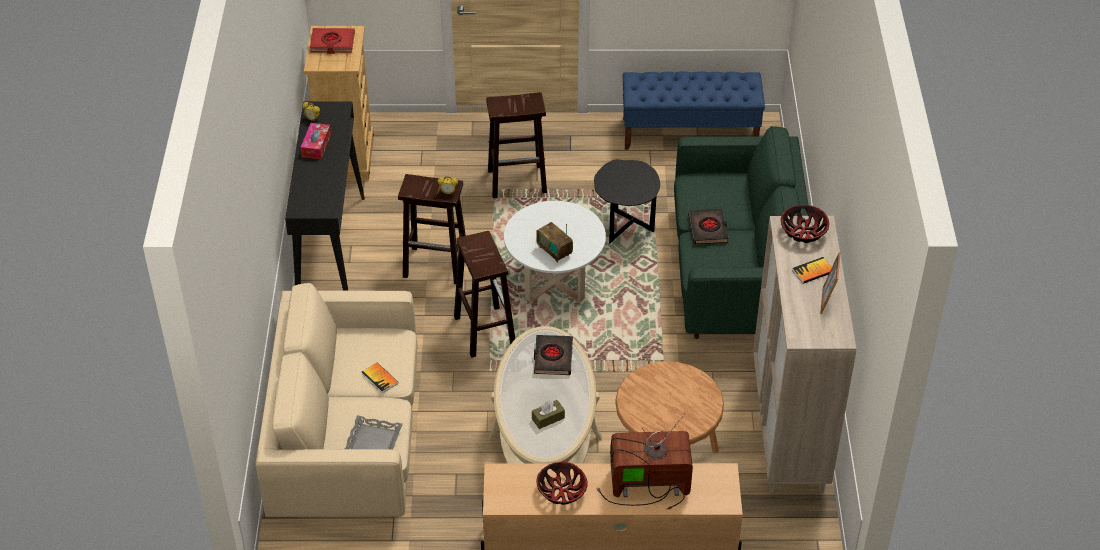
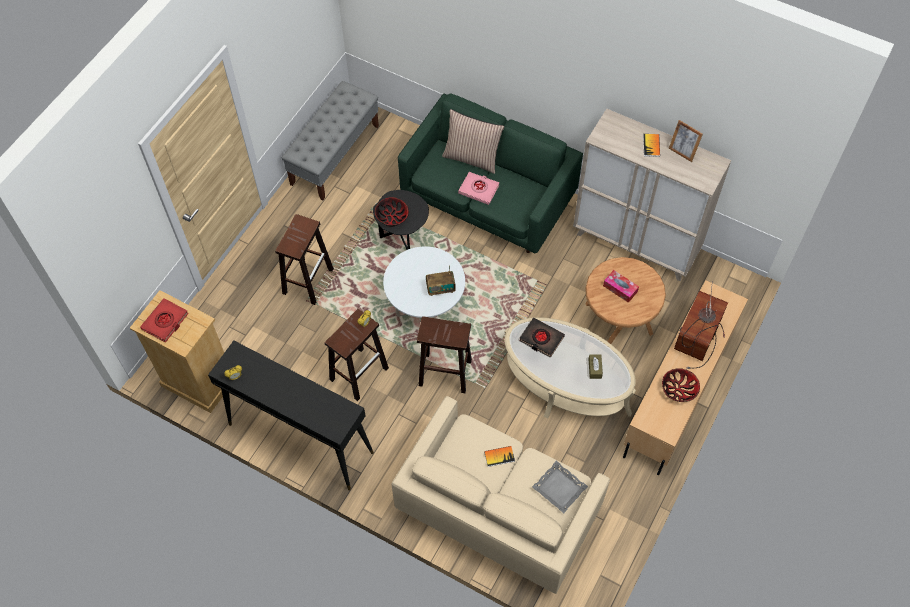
camera: 60 degrees left, 15 degrees up
(316, 145) = (269, 387): tissue box -> tissue box (620, 288)
(690, 133) = (335, 154): blue bench -> grey bench
(708, 229) = (479, 189): black book -> pink book
(747, 207) = (472, 157): none -> pillow
(803, 232) = (613, 132): bowl -> bowl (392, 217)

